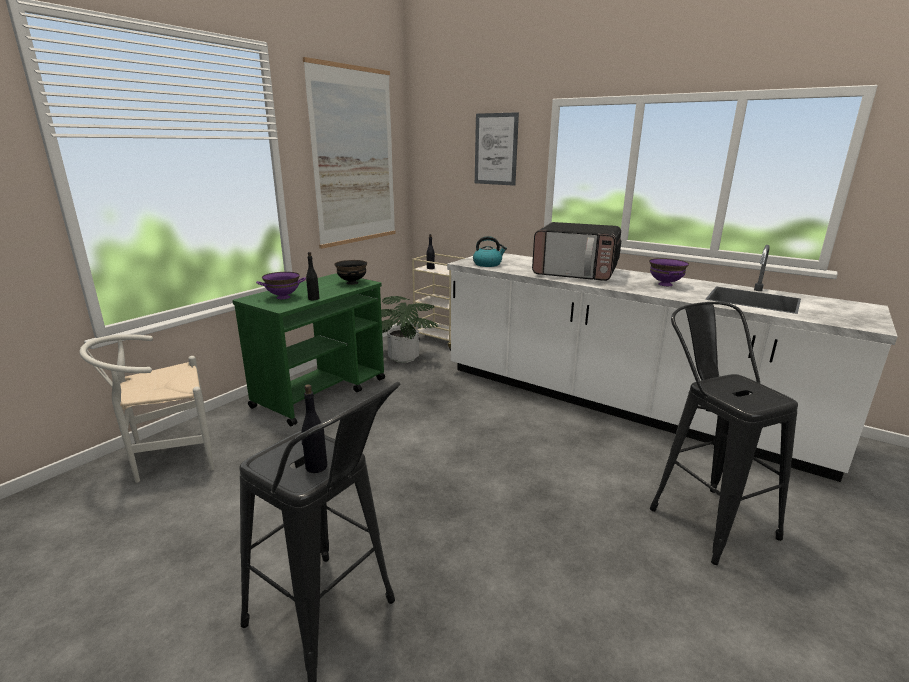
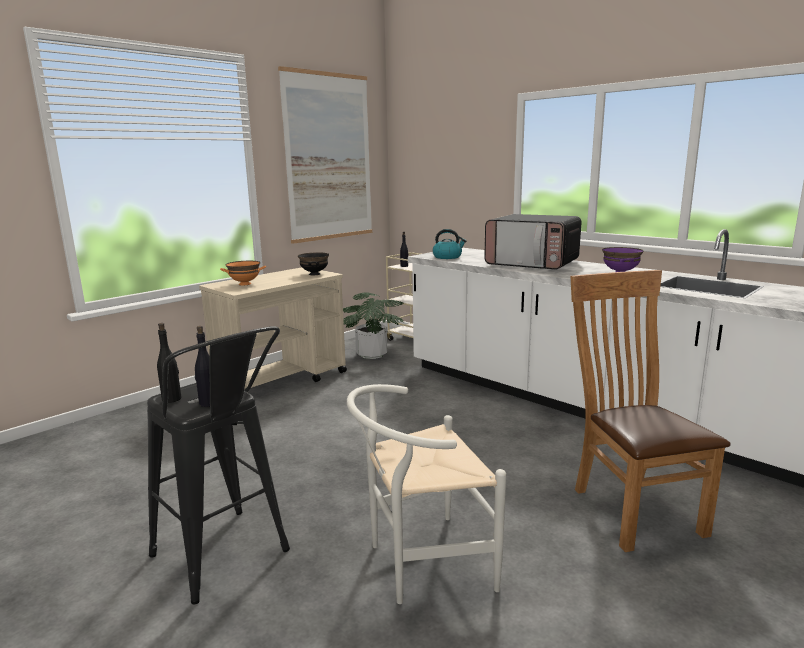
camera: 10 degrees right, 5 degrees down
(167, 458) = (128, 426): white chair -> white chair (420, 563)
(283, 297) = (245, 284): purple bowl -> orange bowl
(314, 299) = (271, 285): black bottle -> black bottle (172, 399)
(321, 392) = (282, 381): green cart -> beige cart
(496, 149) = (466, 146): picture -> none
(703, 515) = (630, 507): black stool -> brown chair

